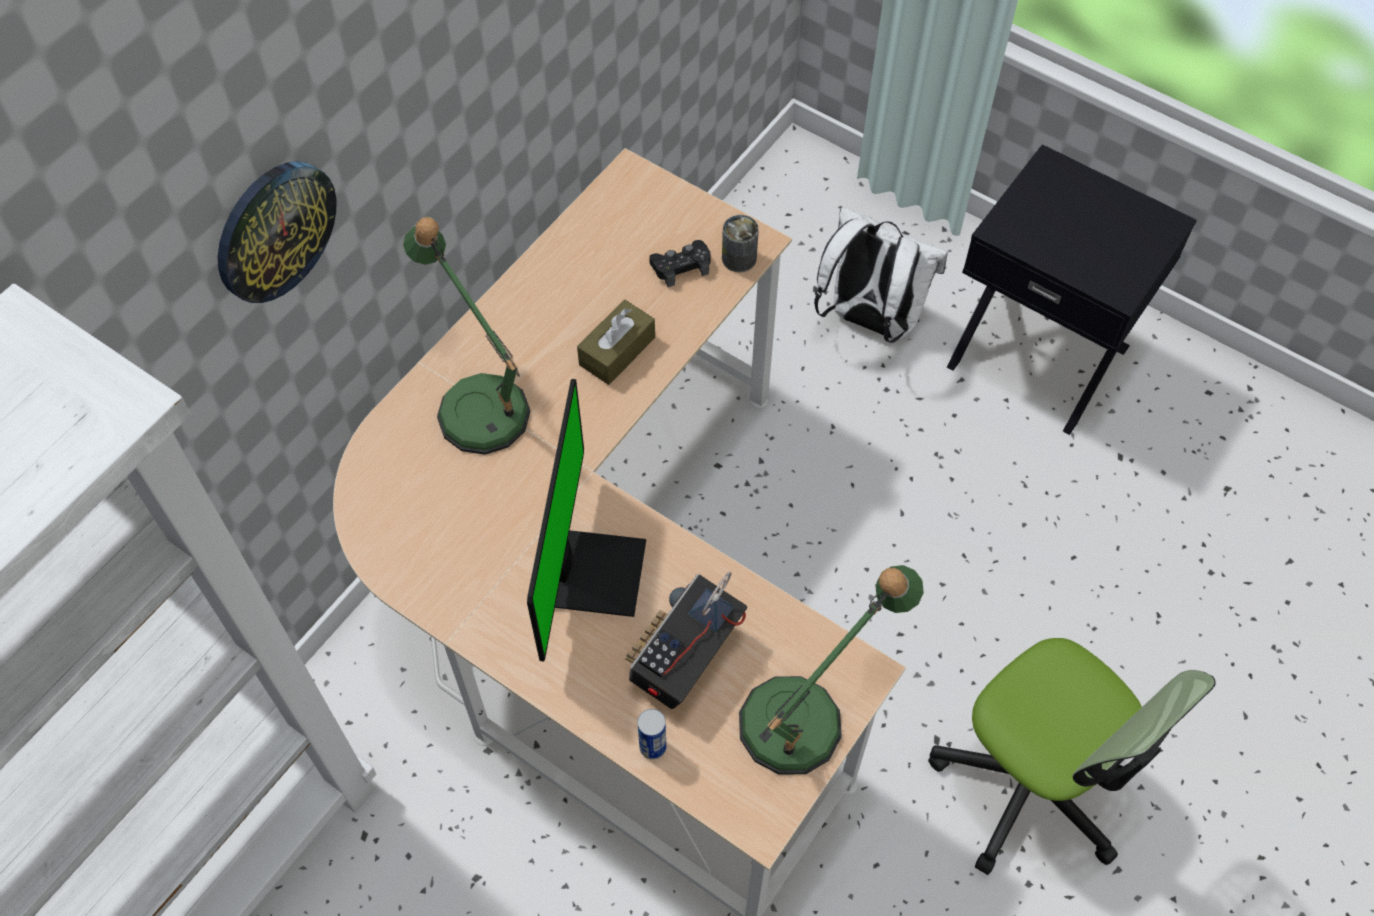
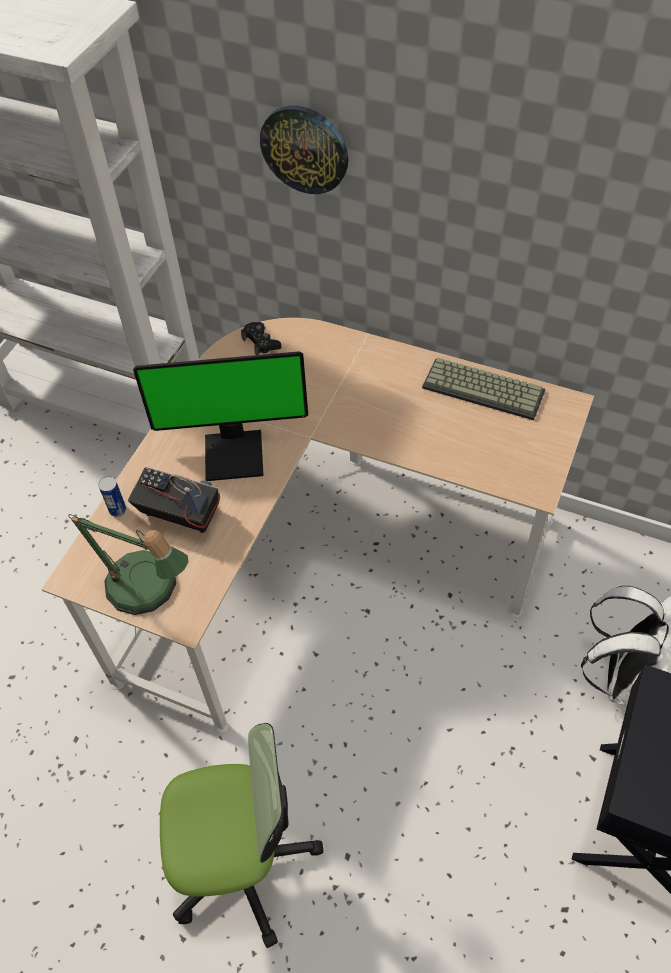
camera: 80 degrees right, 5 degrees down
(478, 401) = (347, 368): table lamp -> none
(574, 253) = (485, 388): none -> keyboard
(617, 351) = (410, 429): brown tissue box -> none
(681, 266) = (497, 450): black game controller -> black game controller (261, 342)
(739, 258) = (519, 483): can -> none
(1031, 783) = (242, 861): office chair -> office chair turned 135 degrees counterclockwise

